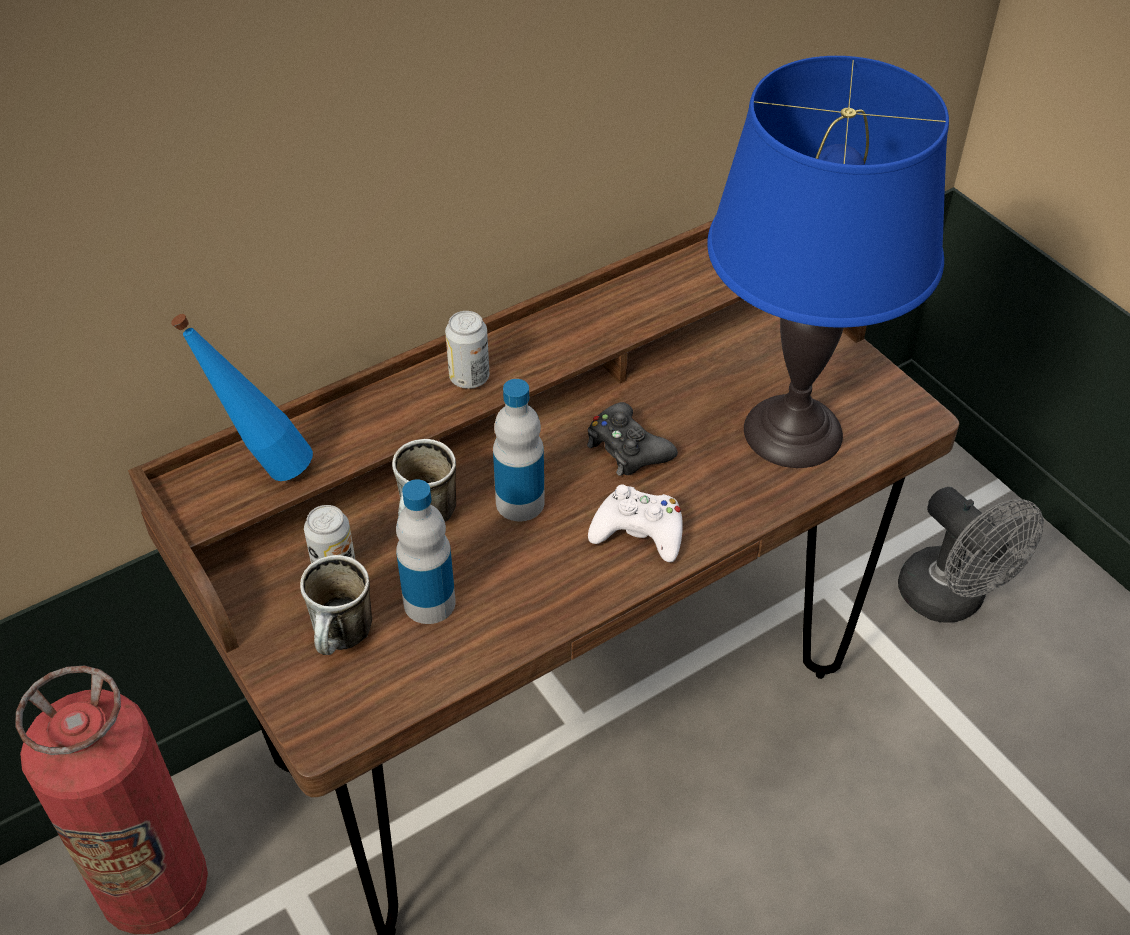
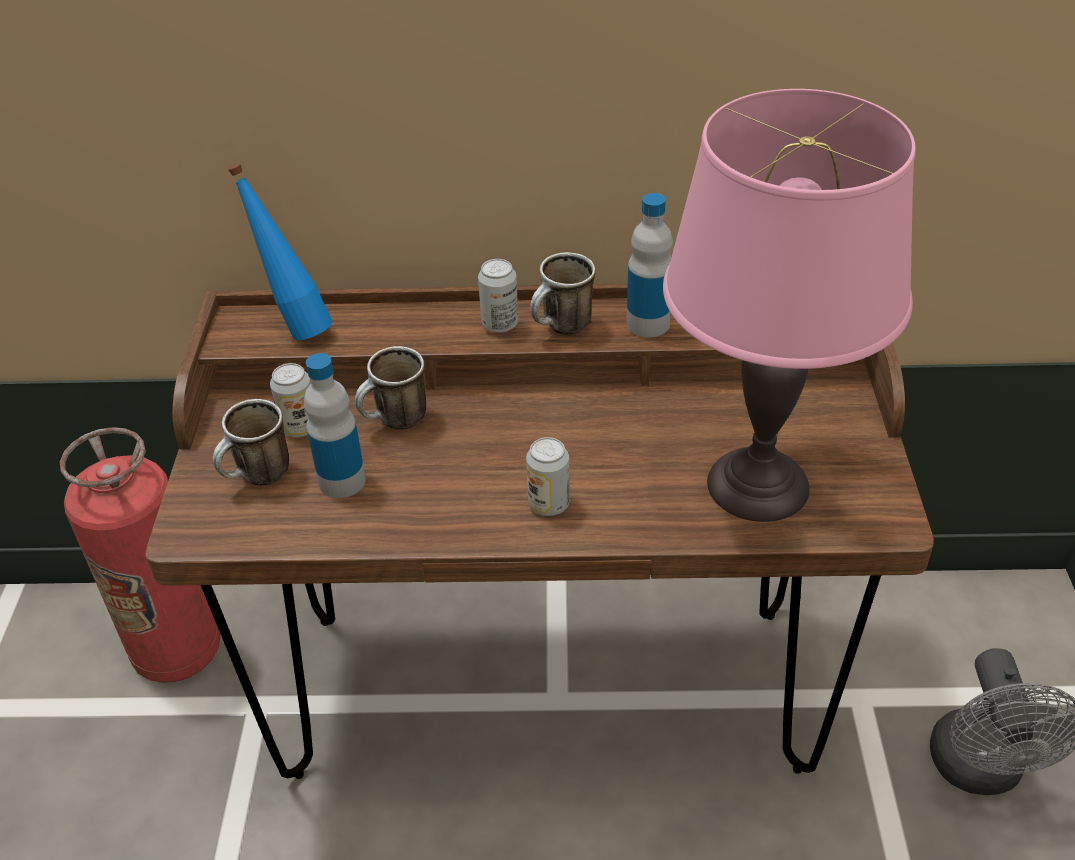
camera: 35 degrees right, 5 degrees down
(520, 502) = (476, 440): bottle -> bottle (648, 323)
(532, 358) = (563, 329): none -> mug
(627, 448) = (600, 437): black game controller -> none
(639, 532) = (549, 504): white game controller -> can
(792, 432) = (757, 485): blue table lamp -> pink table lamp

